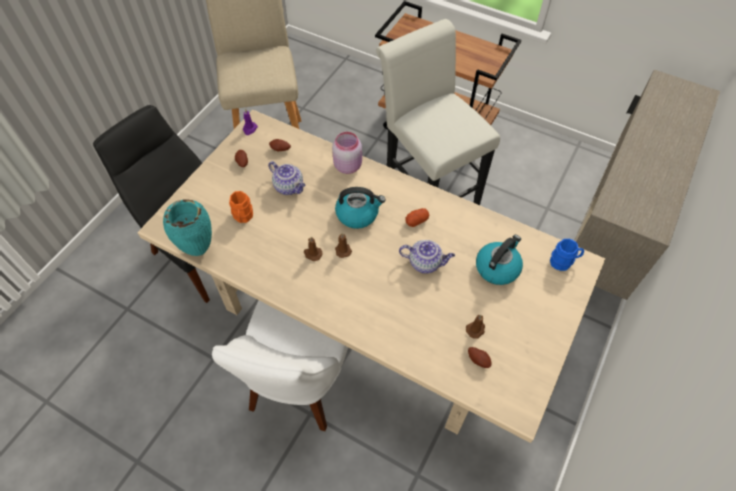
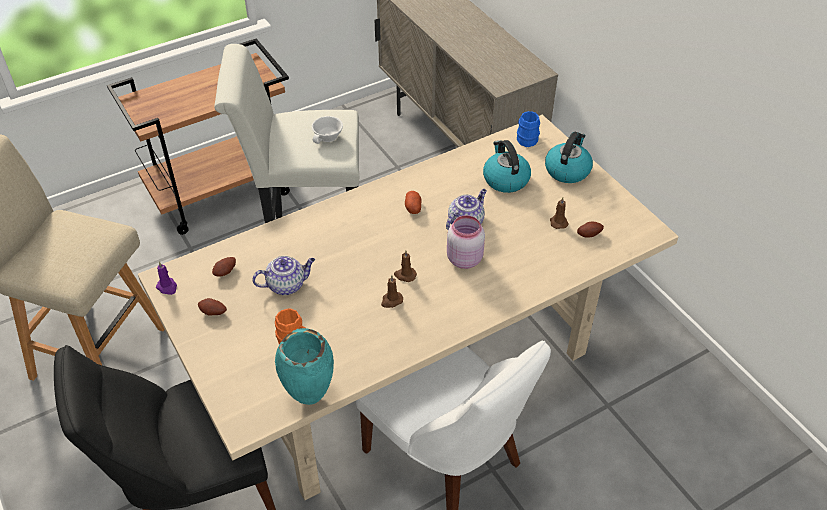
camera: 60 degrees left, 10 degrees down
(348, 165) = (300, 227): pink jar -> pink jar (463, 258)
(358, 214) = (369, 245): kettle -> kettle (567, 170)
(450, 133) = (328, 137): none -> white cup

